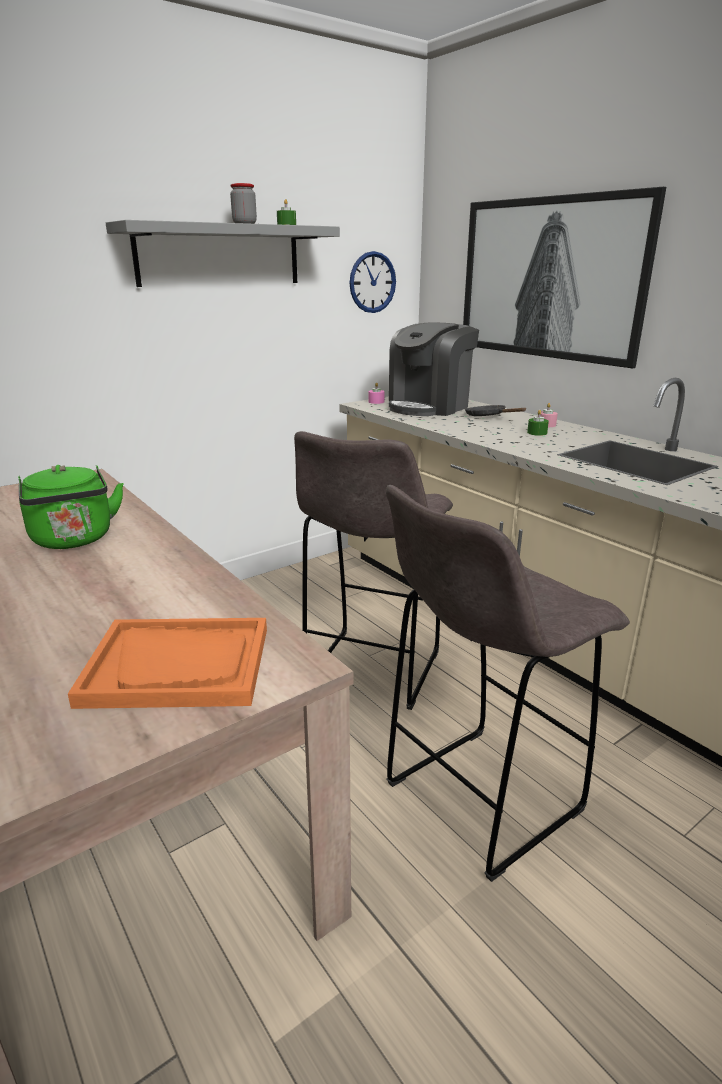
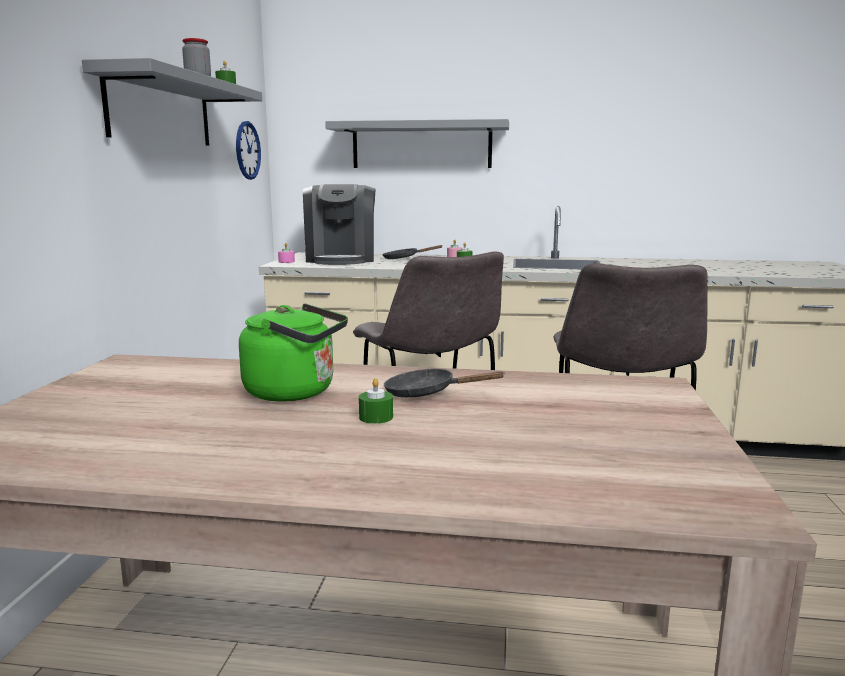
camera: 45 degrees left, 10 degrees down
(40, 584) = (376, 417): none -> green candle
(124, 578) = (427, 393): none -> black frying pan
(178, 665) = (614, 407): orange tray -> none
(550, 279) = (421, 145): picture -> grey shelf

